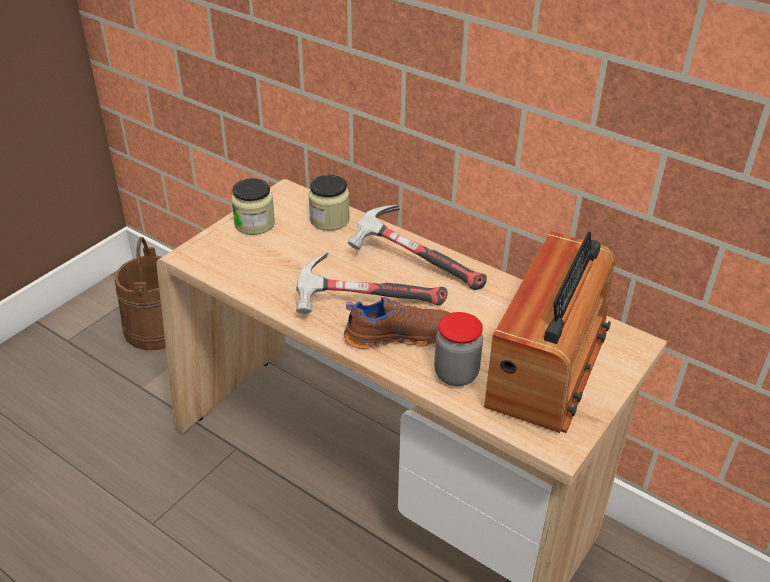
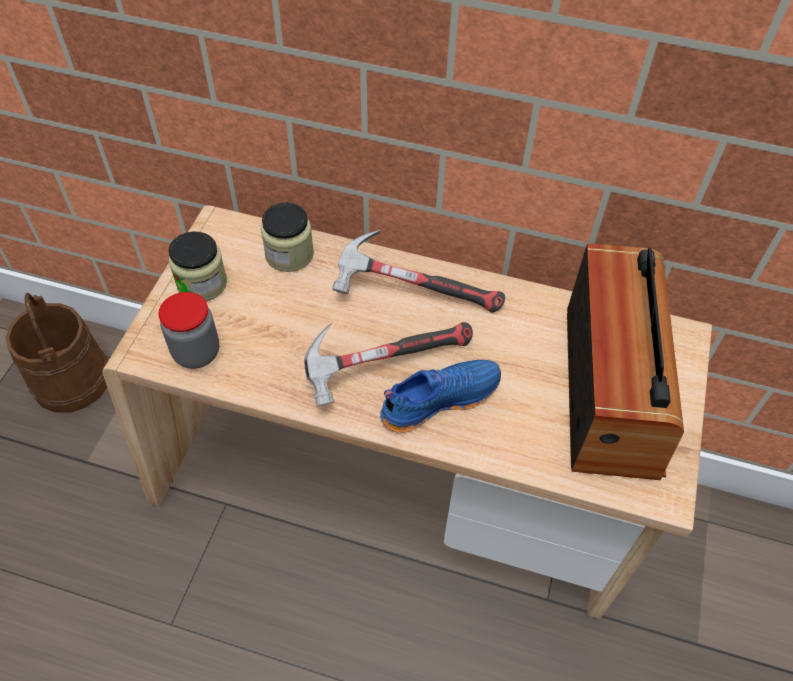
camera: 20 degrees left, 15 degrees up
(398, 334) = (438, 399): brown shoe -> blue shoe
(456, 374) = (523, 434): jar -> jar (196, 352)

